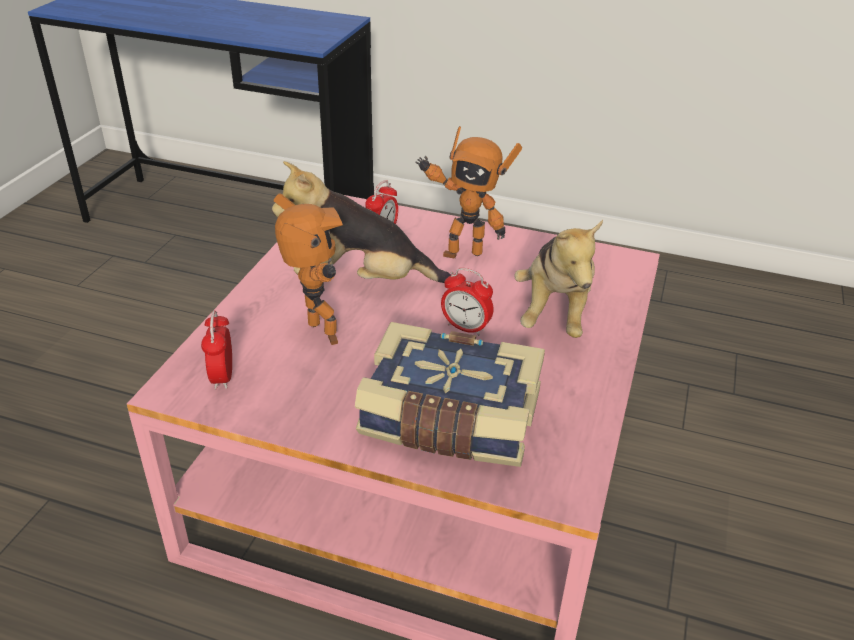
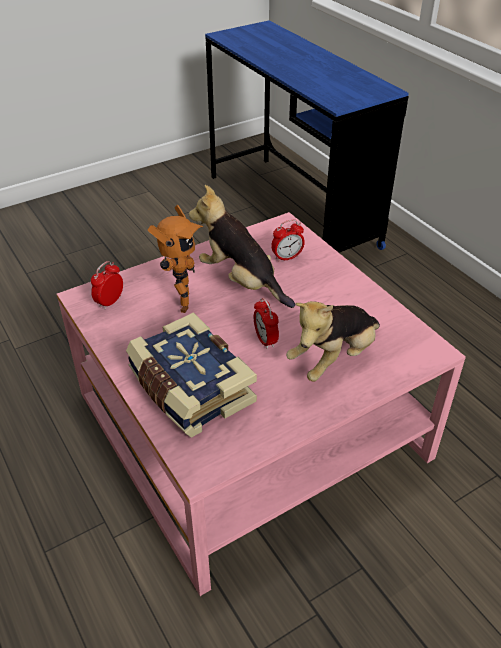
camera: 40 degrees right, 5 degrees up
(461, 252) = (324, 290): toy robot -> none

